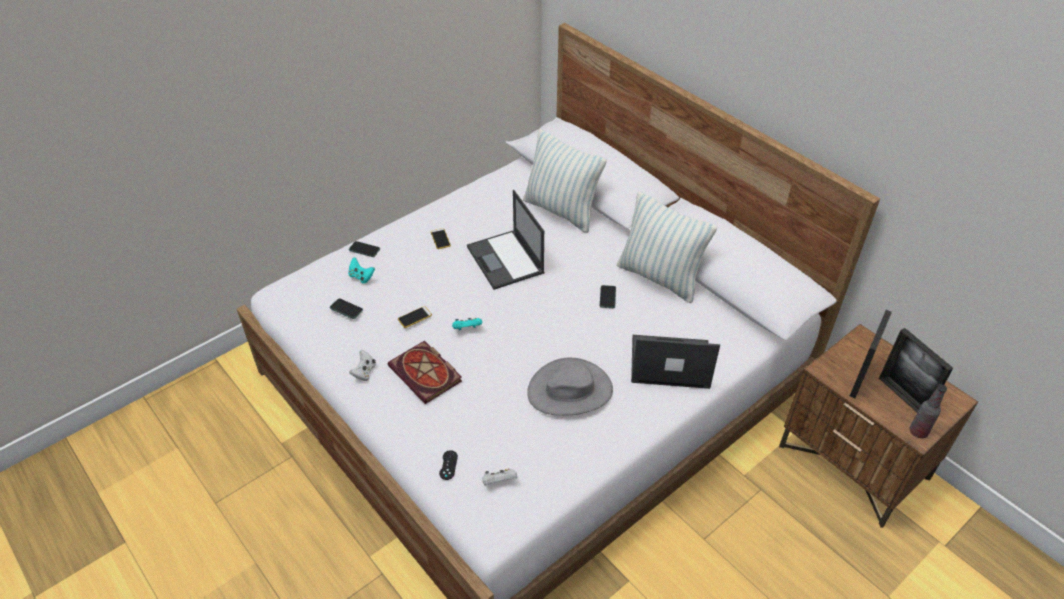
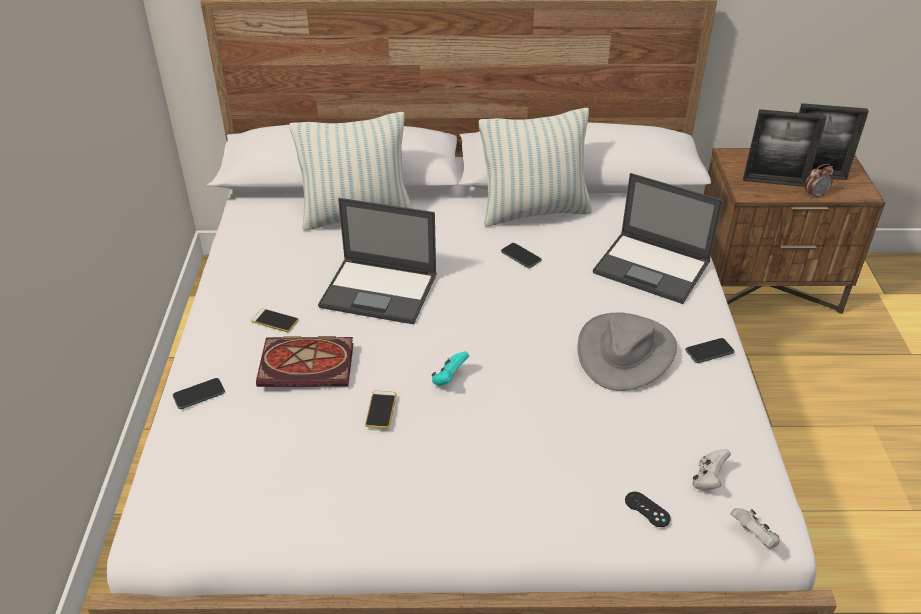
camera: 50 degrees left, 5 degrees down
(346, 309) = (289, 465): phone -> phone (709, 351)
(361, 277) = (251, 420): turquoise game controller -> none
(364, 372) = (416, 509): white game controller -> white game controller (754, 537)
(427, 374) = (483, 451): book -> book (309, 364)
(669, 362) = (653, 268): laptop -> laptop turned 105 degrees counterclockwise
(860, 377) = (774, 182): picture frame -> picture frame turned 120 degrees clockwise
(873, 408) = (814, 195): none -> alarm clock
(918, 432) = (859, 190): bottle -> none

